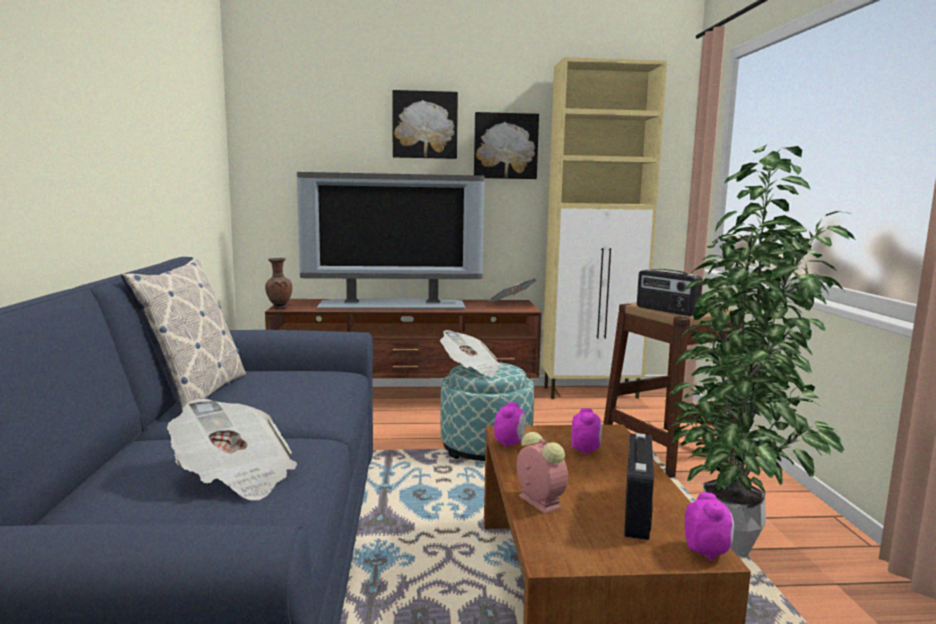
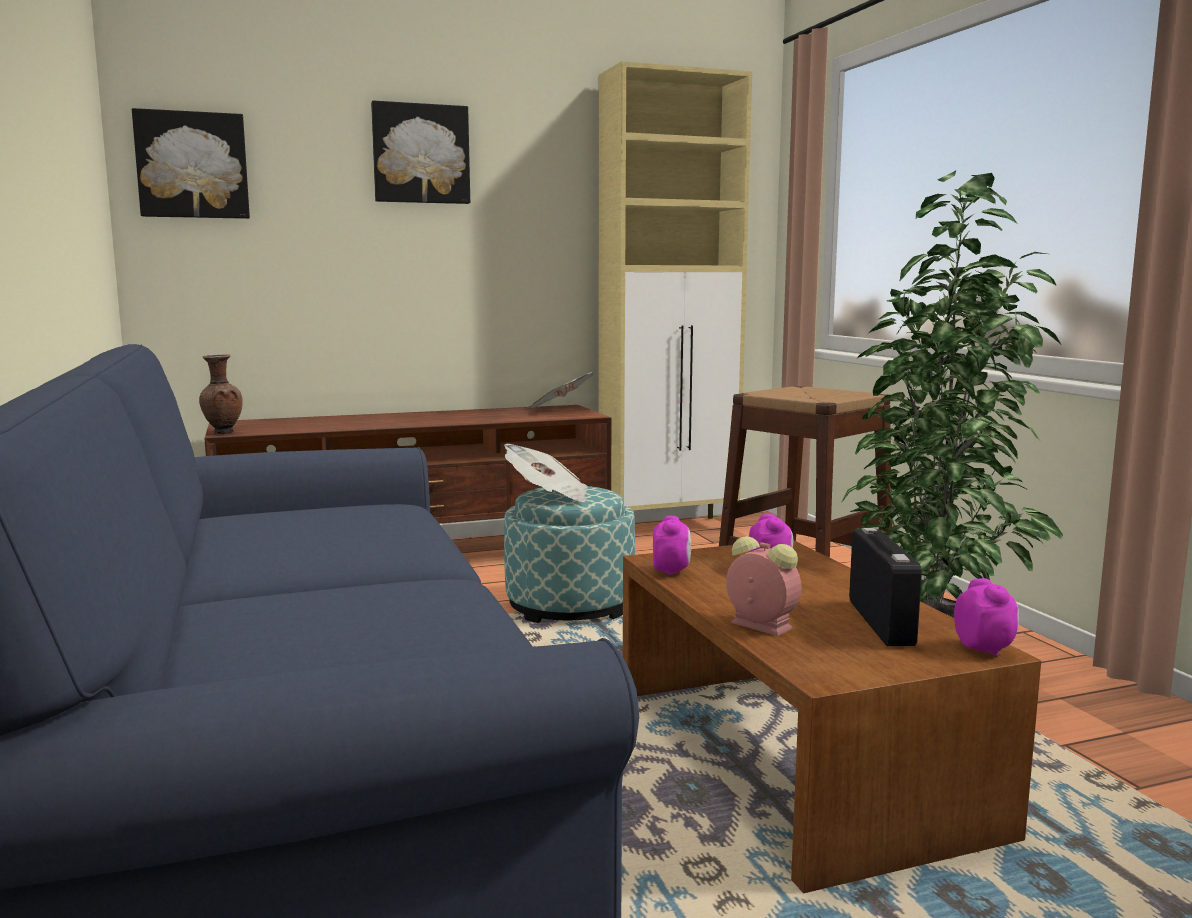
camera: 15 degrees left, 0 degrees up
(195, 394) = (210, 545): pillow -> none
(235, 477) = (391, 626): newspaper -> none
(392, 304) = (392, 419): television -> none
(505, 146) = (536, 186): picture -> picture (192, 165)
(666, 311) = (800, 397): radio -> none

